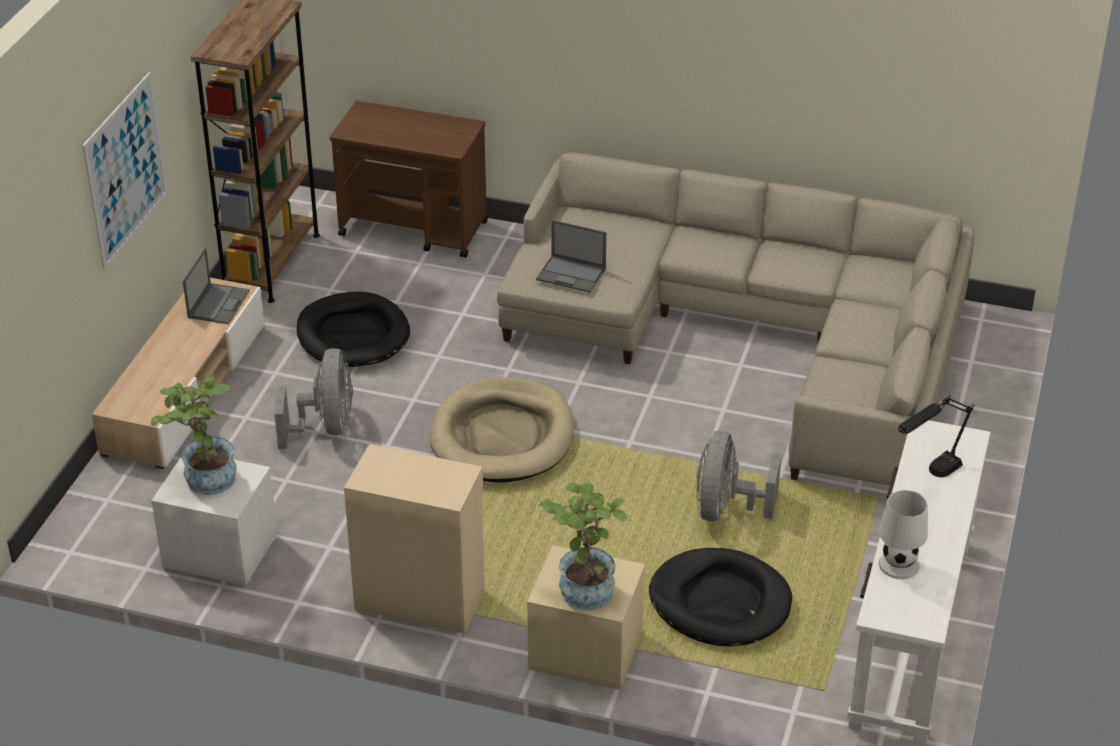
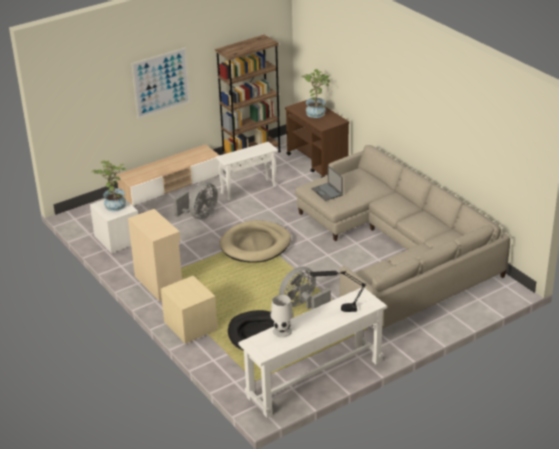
camera: 40 degrees right, 5 degrees down
(218, 303) = (200, 156): laptop -> none
(353, 335) = (248, 190): black dog bed -> white side table
(584, 586) = (185, 292): potted plant -> potted plant (317, 112)

